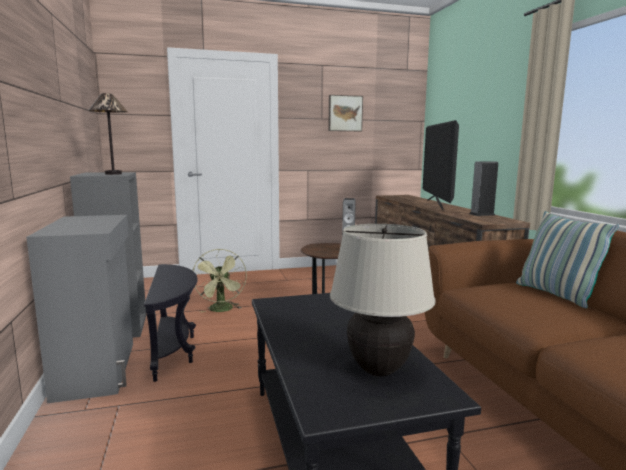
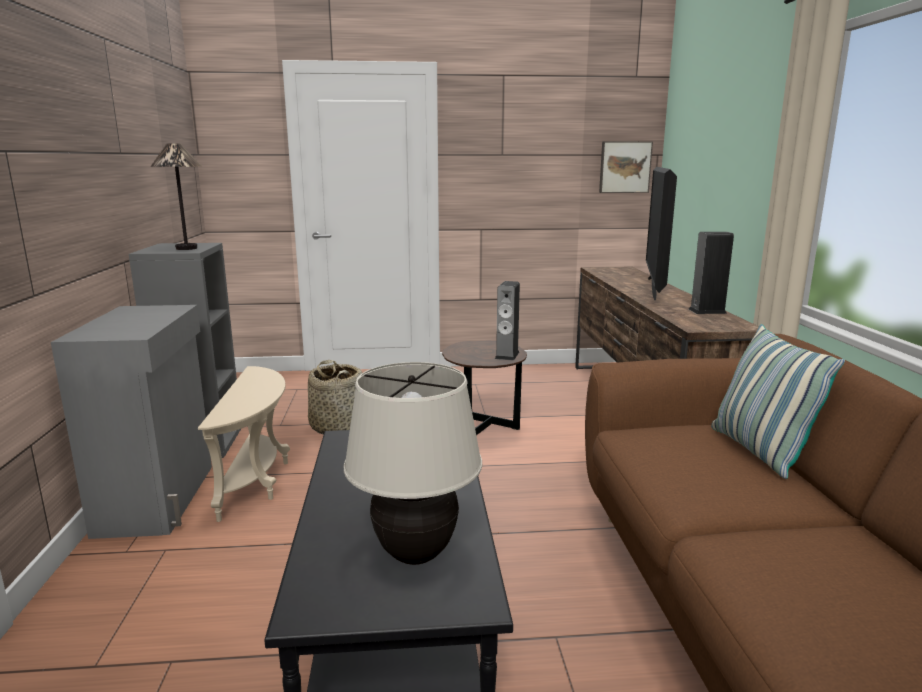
camera: 10 degrees right, 5 degrees up
(175, 350) = (258, 480): black side table -> beige side table
(222, 310) = (338, 426): green fan -> basket
(345, 113) = (537, 146): picture -> picture (624, 167)

